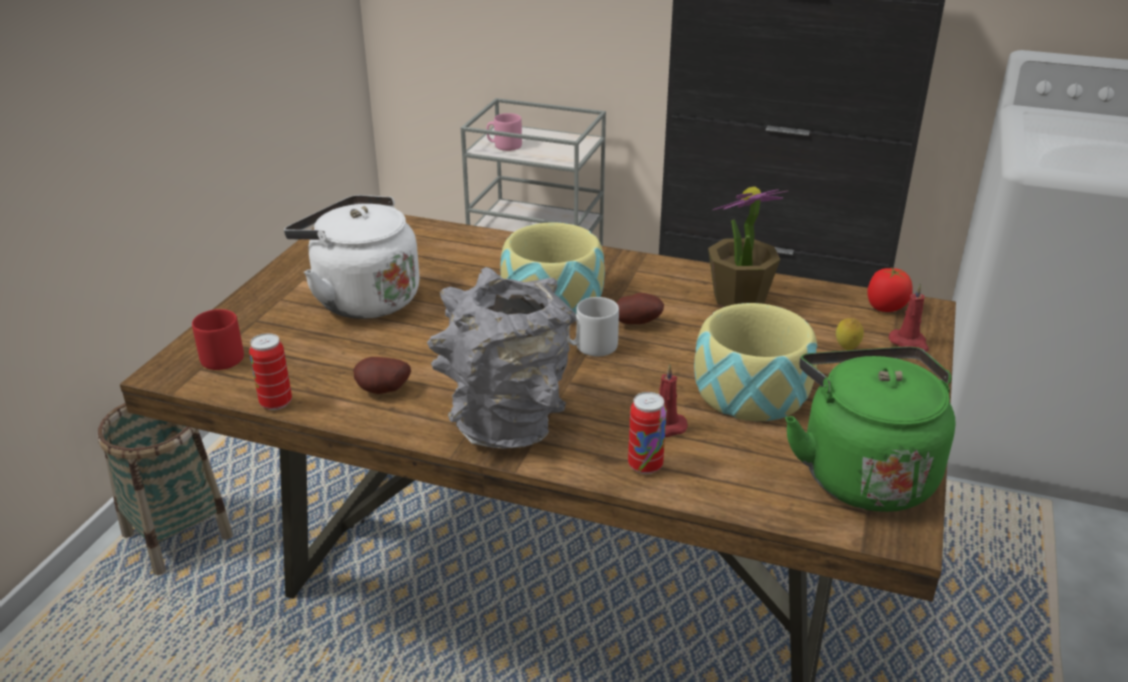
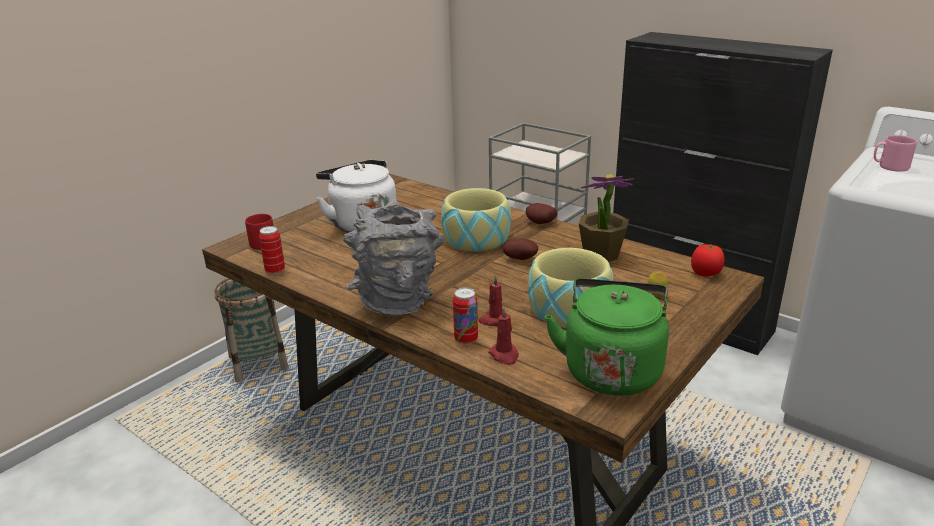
camera: 20 degrees right, 5 degrees down
(383, 391) = (338, 274): potato -> potato (540, 223)
(504, 146) = (518, 153): pink mug -> pink mug (890, 167)
(591, 347) = (481, 268): grey mug -> none
(909, 343) = (707, 297): red candle -> red candle (504, 355)

